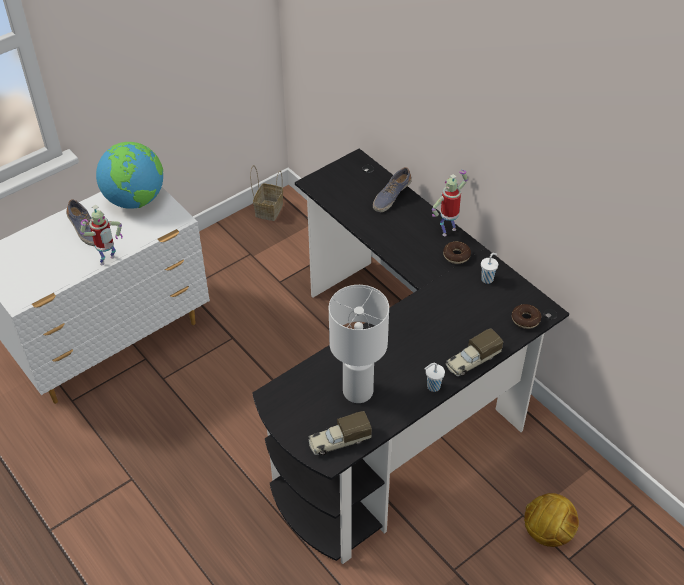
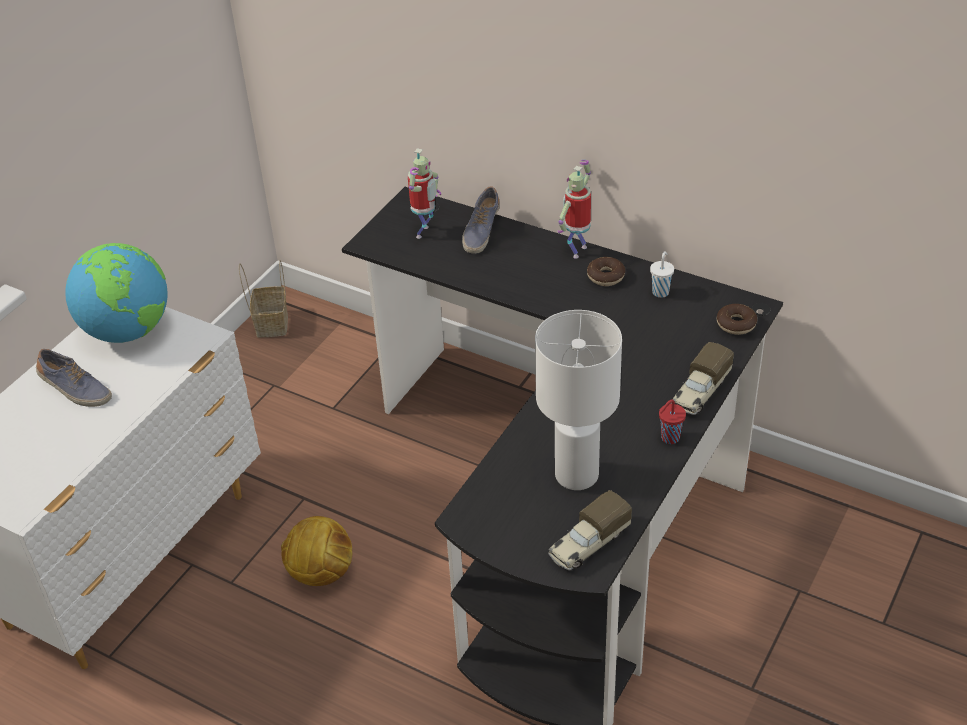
camera: 20 degrees left, 5 degrees down
(108, 262) = (132, 420): toy robot -> toy robot (425, 233)
(432, 387) = (669, 438): white cup -> red cup
(547, 533) = (840, 601): football -> football (321, 573)

